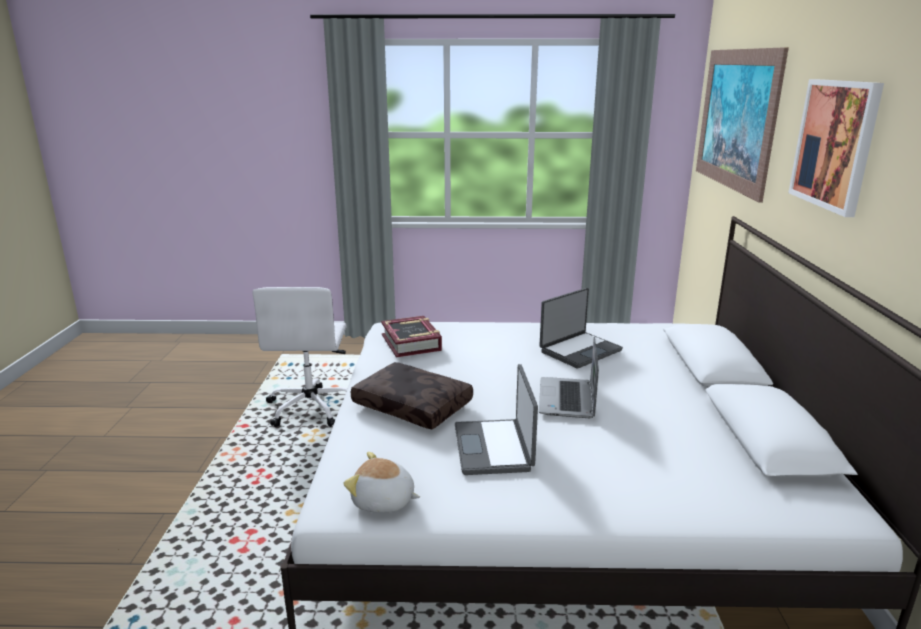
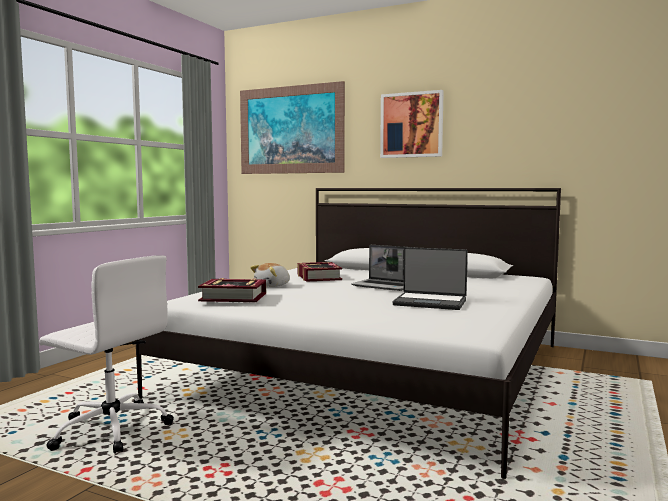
camera: 65 degrees left, 15 degrees down
(383, 502) = (479, 326): plush toy -> plush toy (273, 286)
(414, 405) = (347, 309): brown pillow -> none
(579, 350) = (318, 277): laptop -> book

